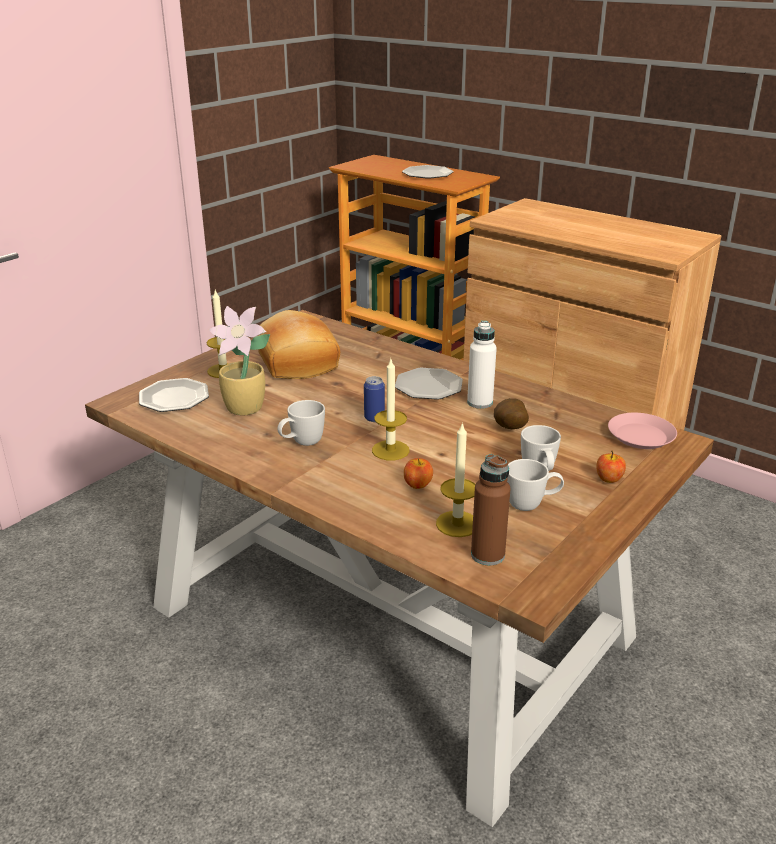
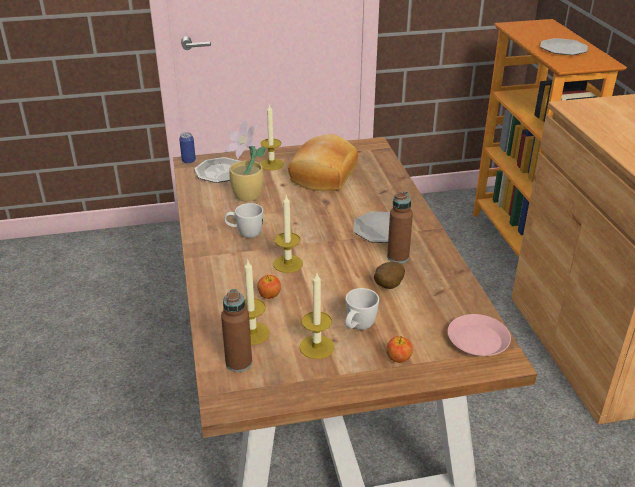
camera: 40 degrees right, 5 degrees up
(374, 418) = (311, 236): can -> can (188, 161)
(480, 402) = (398, 257): white bottle -> brown bottle
(532, 505) = (316, 347): white mug -> candle

